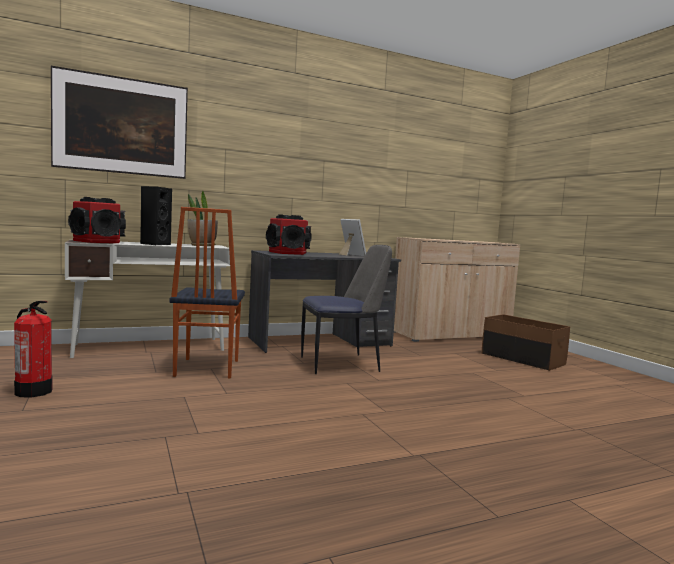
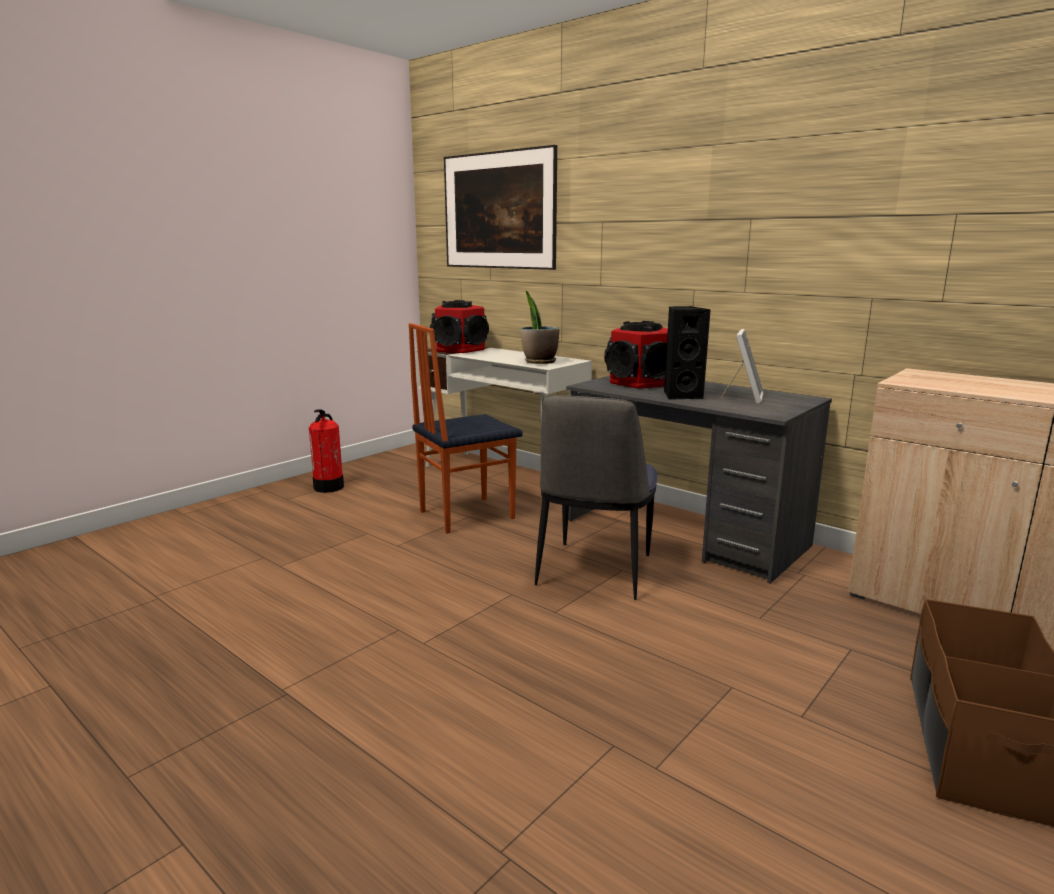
camera: 65 degrees right, 10 degrees up
(154, 244) = (494, 356): black speaker -> black speaker (681, 395)
(342, 364) = (594, 572): chair -> chair turned 60 degrees clockwise

